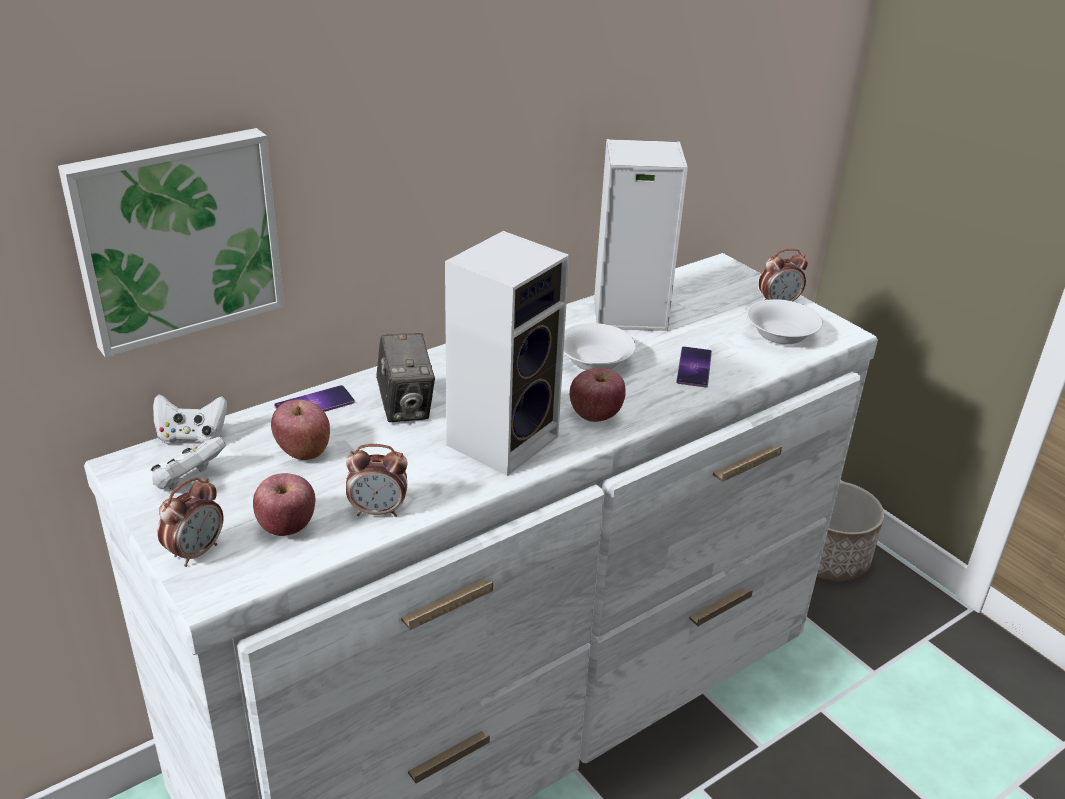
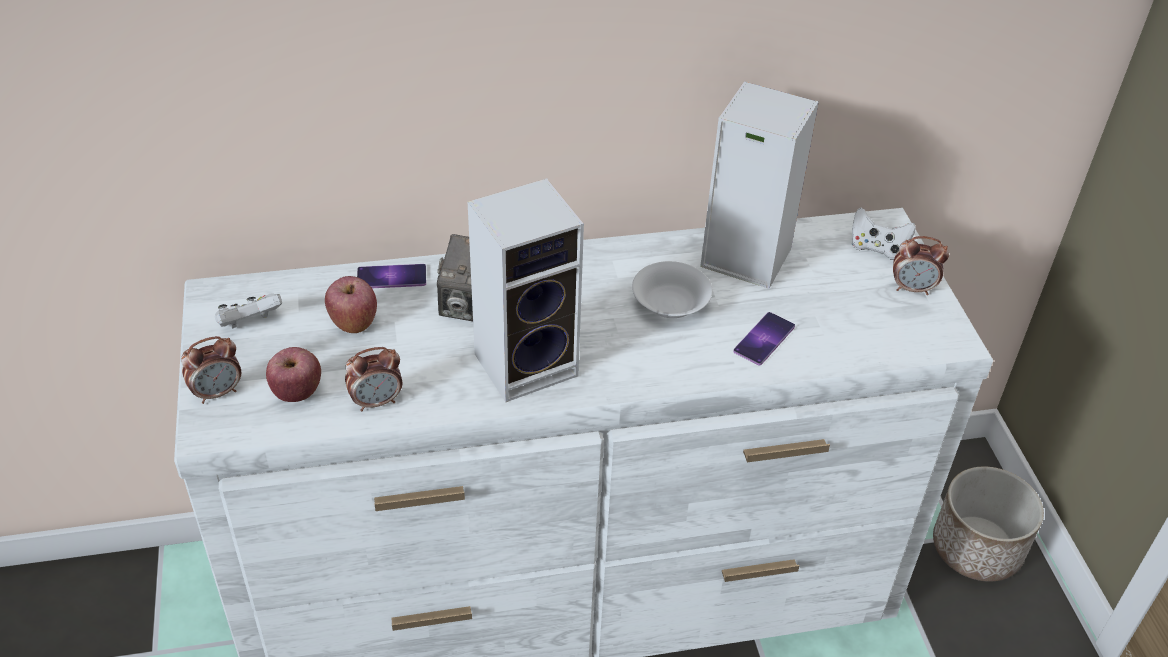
camera: 25 degrees right, 10 degrees up
(176, 238) = (276, 113): picture -> none
(192, 436) = (276, 280): white game controller -> white game controller (877, 248)
(378, 511) = (377, 401): alarm clock -> alarm clock turned 45 degrees counterclockwise
(595, 415) = (629, 363): apple -> none
(780, 335) = (883, 327): white bowl -> none

